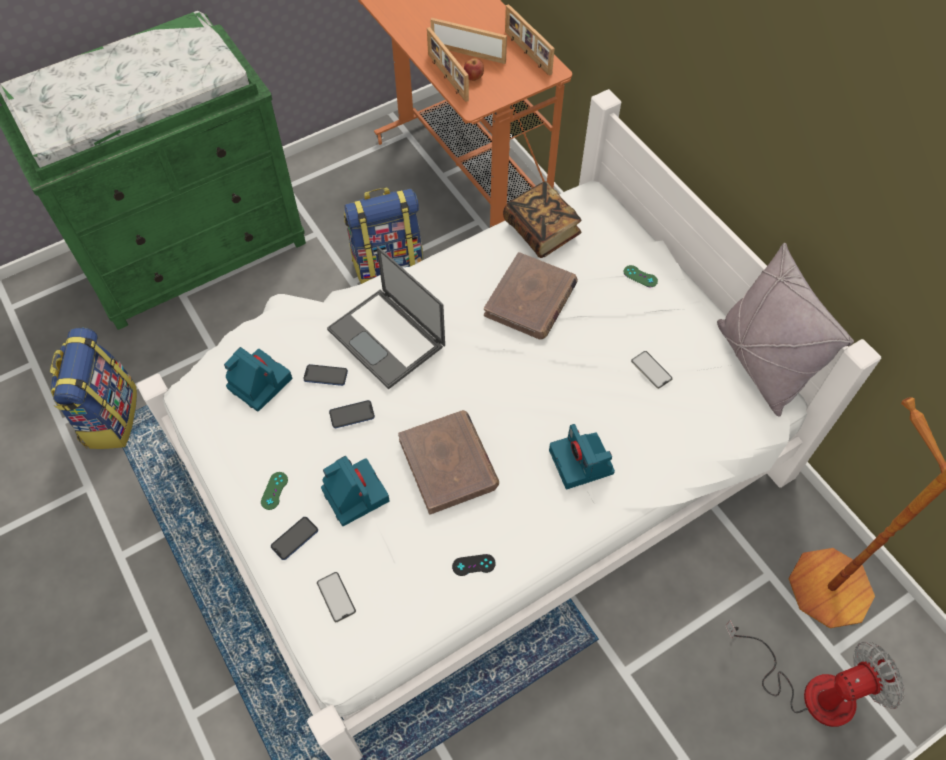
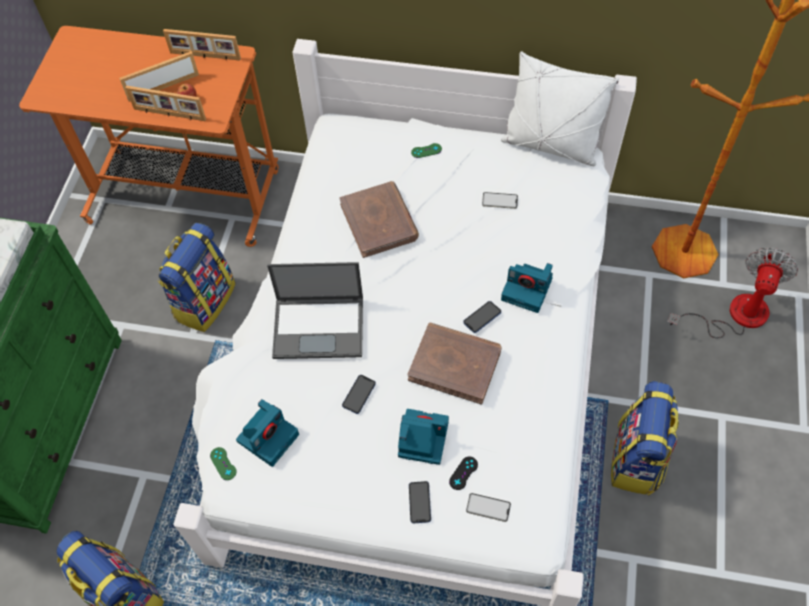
camera: 45 degrees left, 0 degrees up
(258, 383) = (268, 436): camera -> camera turned 135 degrees clockwise
(274, 490) = (369, 489): green game controller -> green game controller (223, 463)
(325, 375) = (309, 388): phone -> phone (482, 317)
(473, 565) = (540, 406): black game controller -> black game controller (463, 473)
(541, 231) = (331, 173): book -> none
(562, 712) = (637, 460): none -> backpack
(759, 364) = (551, 145): purple pillow -> white pillow

